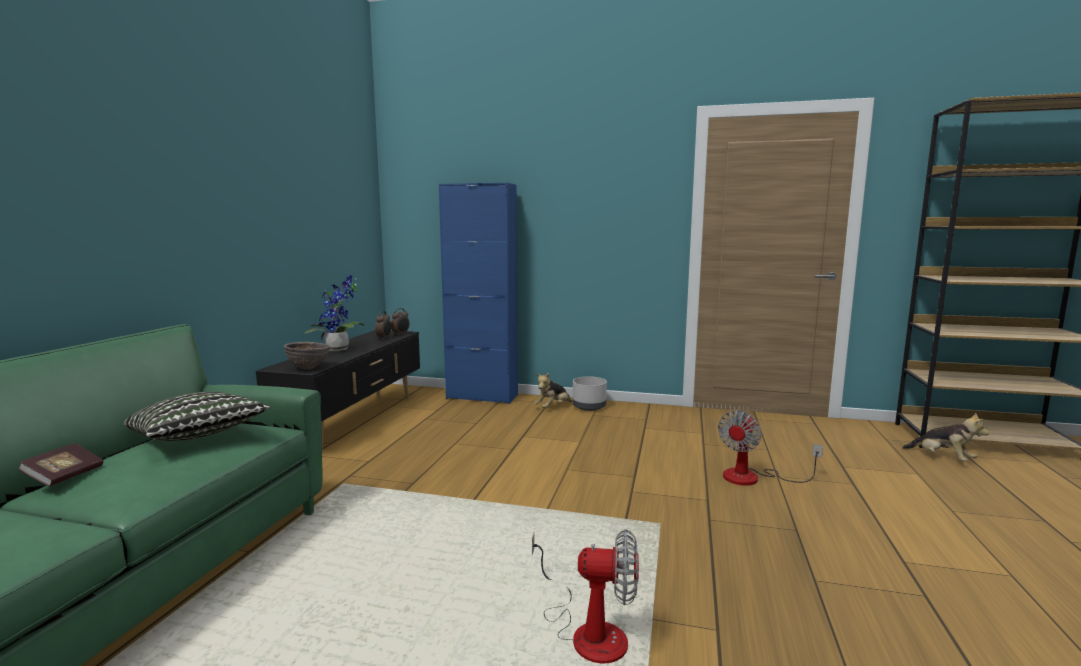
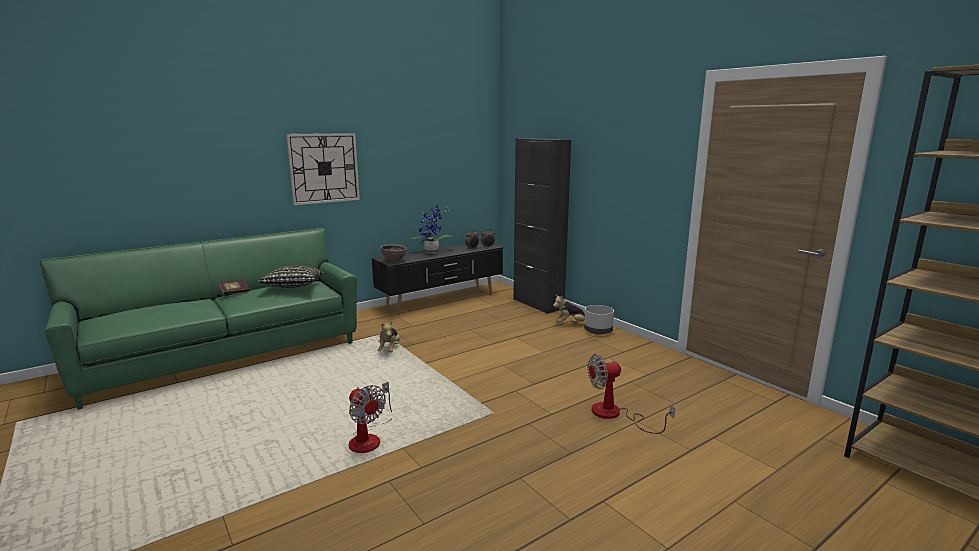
camera: 40 degrees right, 5 degrees up
(174, 214) = (324, 168): none -> wall clock
(482, 397) = (538, 304): blue cabinet -> black cabinet
(943, 458) = (845, 472): plush toy -> plush toy (390, 350)

